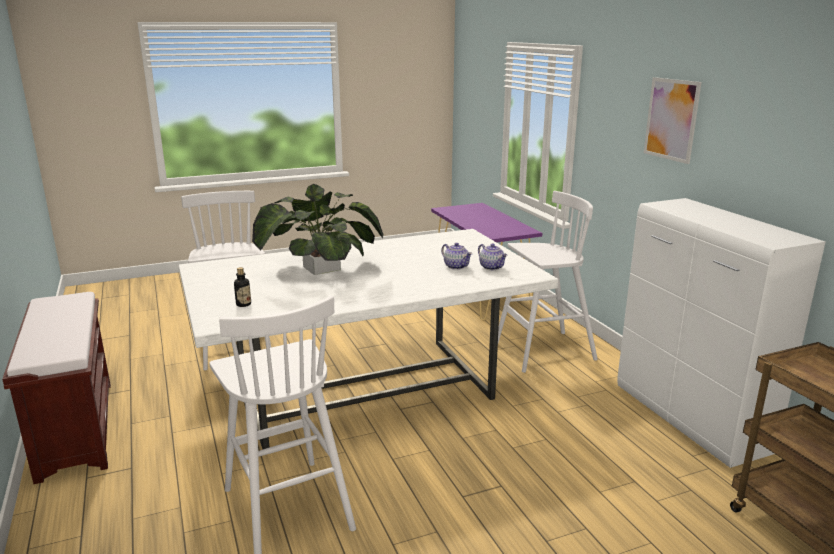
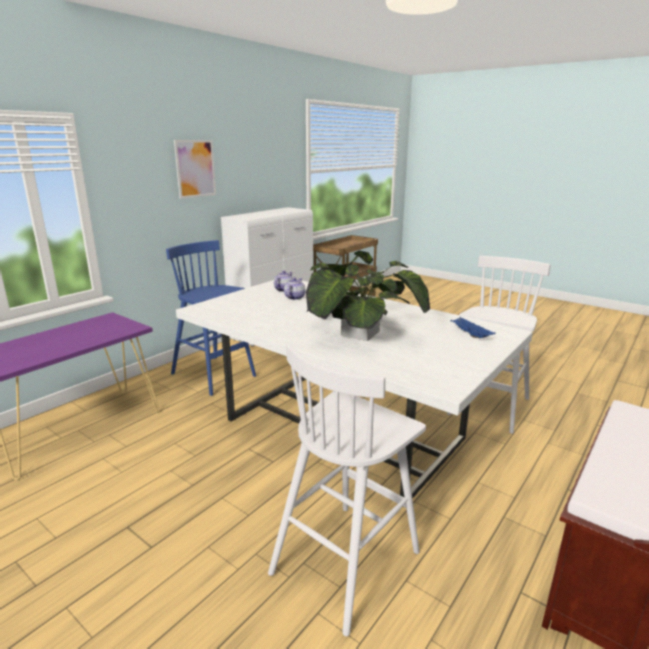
camera: 120 degrees left, 0 degrees up
(243, 304) = (470, 334): bottle -> blue tray
(542, 352) = (214, 375): white stool -> blue stool

